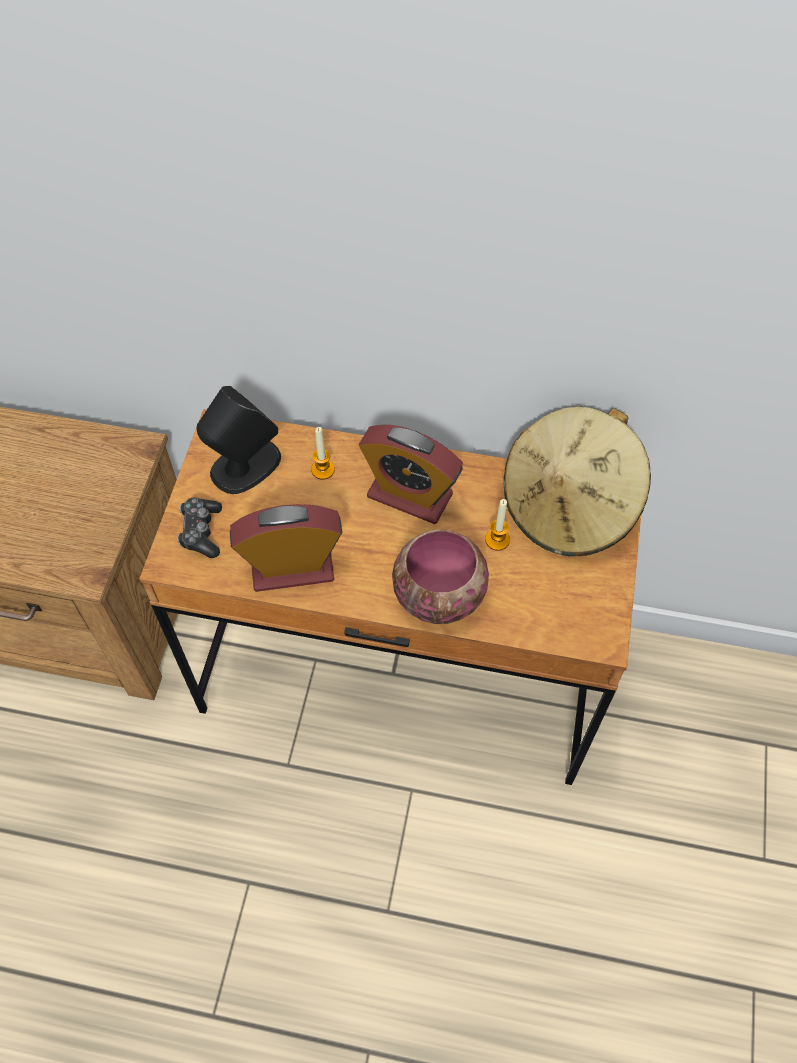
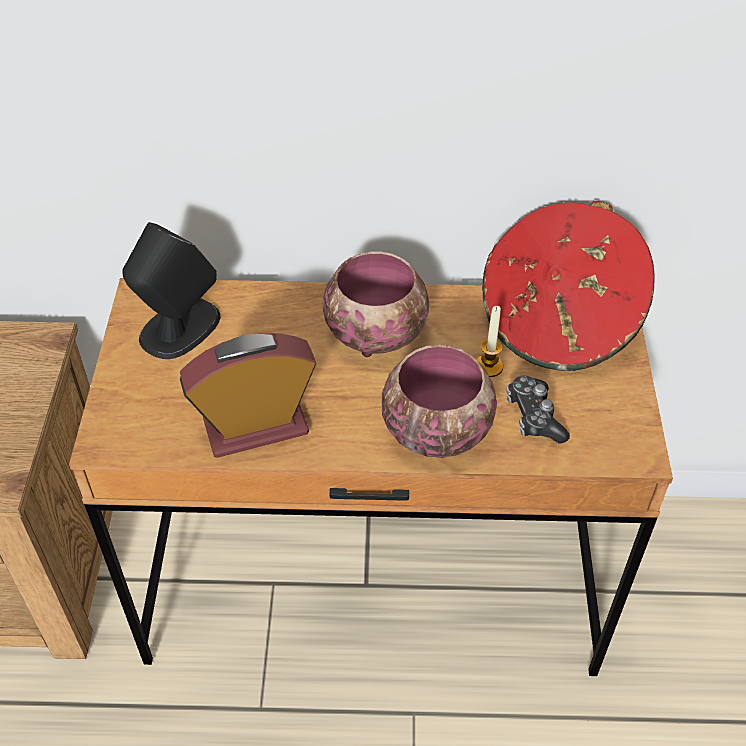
camera: 10 degrees left, 10 degrees down
(201, 532) = (138, 403): game controller -> game controller (534, 416)
(323, 470) = (271, 321): candle -> none
(409, 495) = (377, 334): alarm clock -> bowl
(569, 506) = (560, 322): beige hat -> red hat

